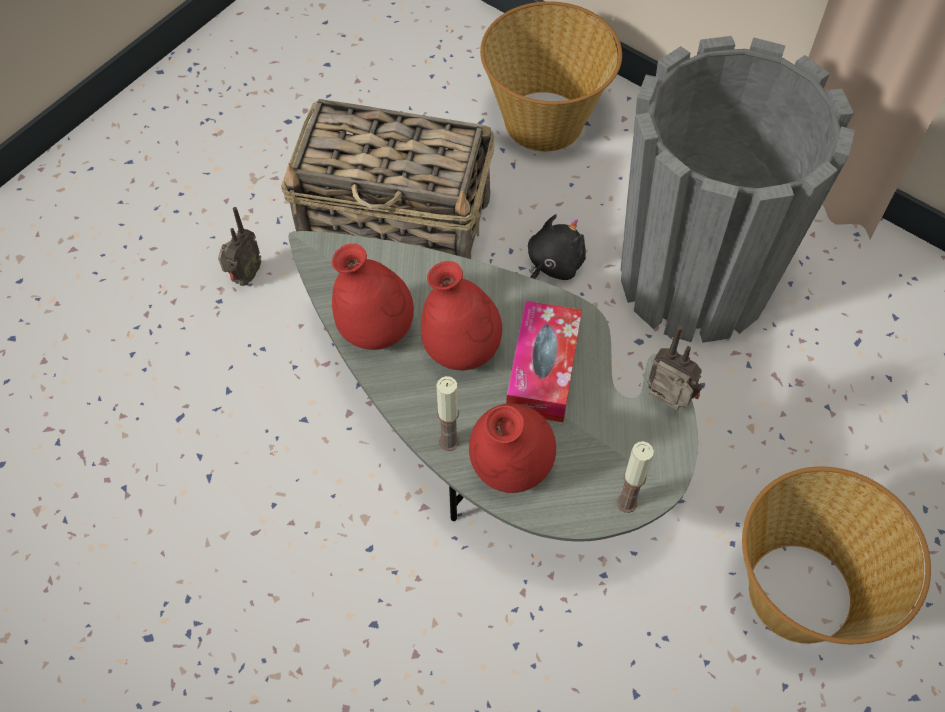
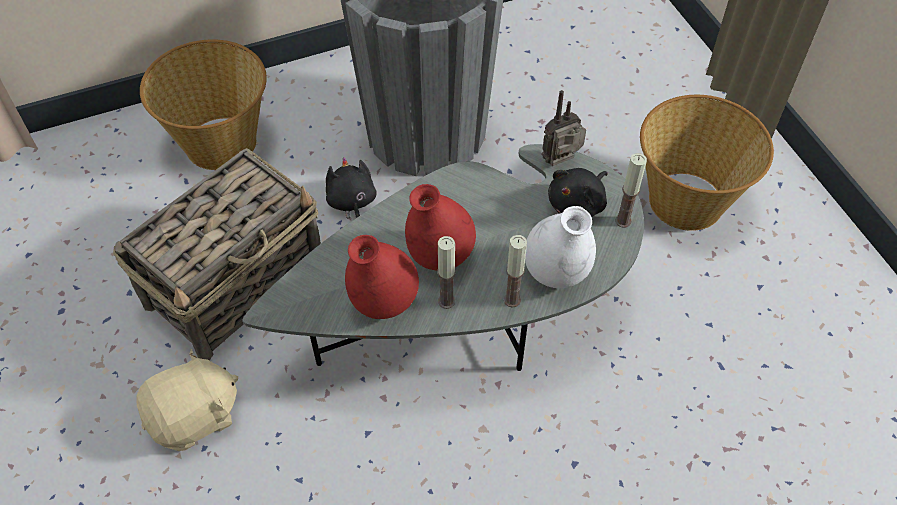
camera: 60 degrees left, 5 degrees down
(244, 277) = (195, 417): radio -> beige plush toy
(410, 383) = (446, 301): none -> candle
(510, 467) = (556, 273): red vase -> white vase
(543, 370) = (490, 216): tissue box -> none
(619, 446) = (578, 204): none -> black plush toy

